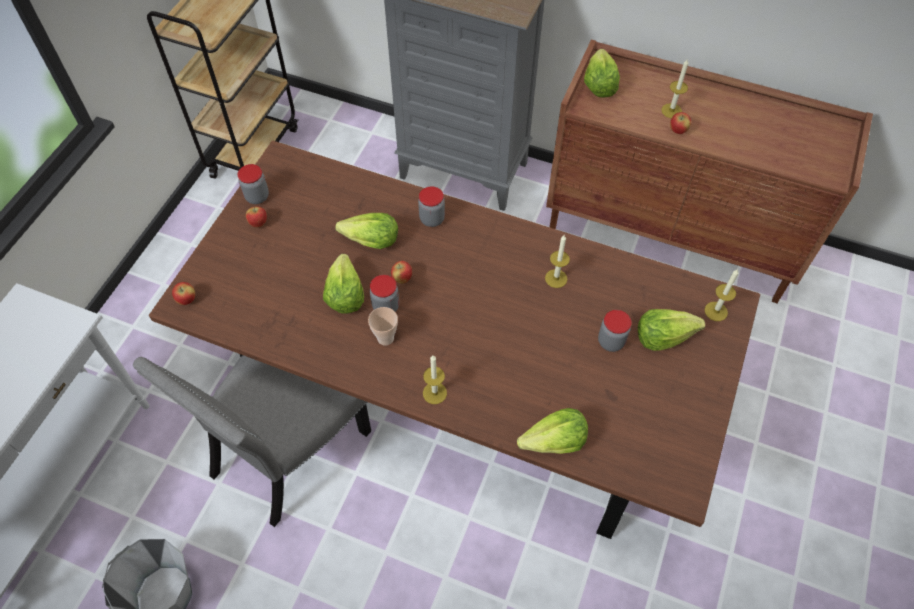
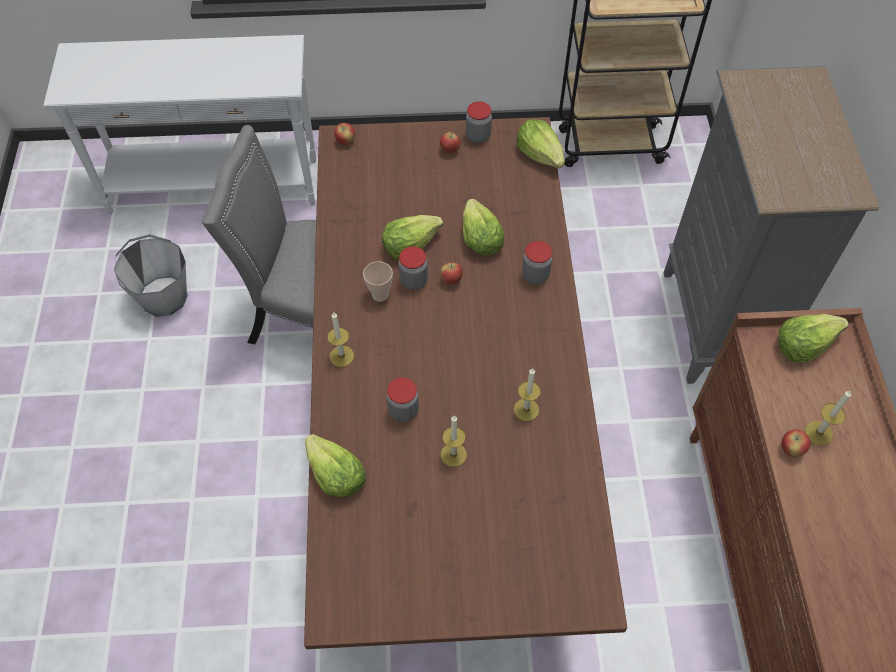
camera: 65 degrees right, 0 degrees up
(611, 341) = (475, 488): jar -> jar (403, 411)
(663, 336) = (510, 538): lettuce -> lettuce (540, 155)
(716, 311) = (573, 584): candle -> candle (453, 454)

